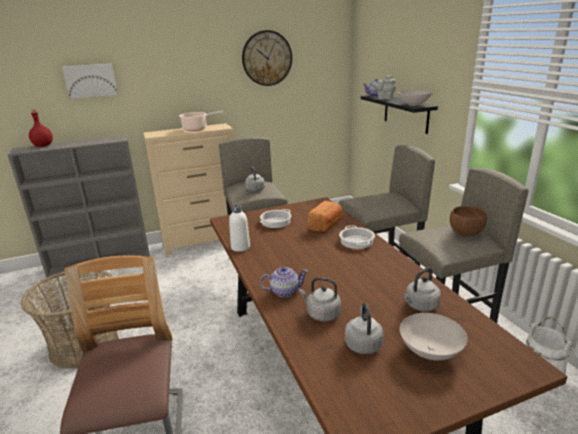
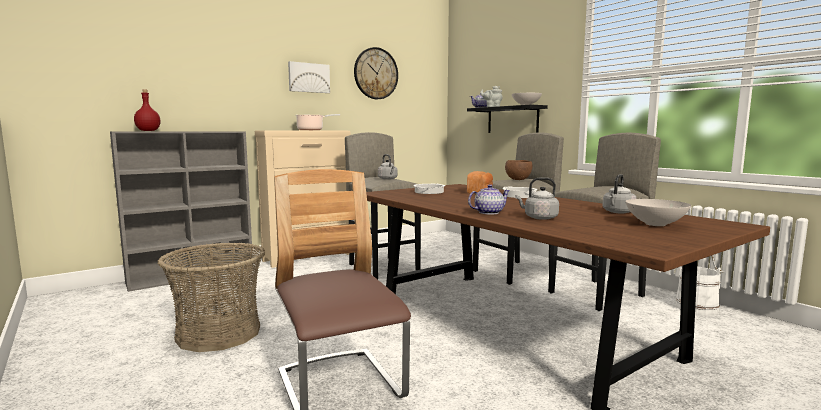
camera: 15 degrees left, 15 degrees down
(90, 80) = (206, 70): picture -> picture (308, 78)
(240, 247) = (412, 200): white bottle -> none
(363, 343) = (595, 225): grey kettle -> none
(465, 233) = (610, 187): brown bowl -> brown bowl (517, 179)

